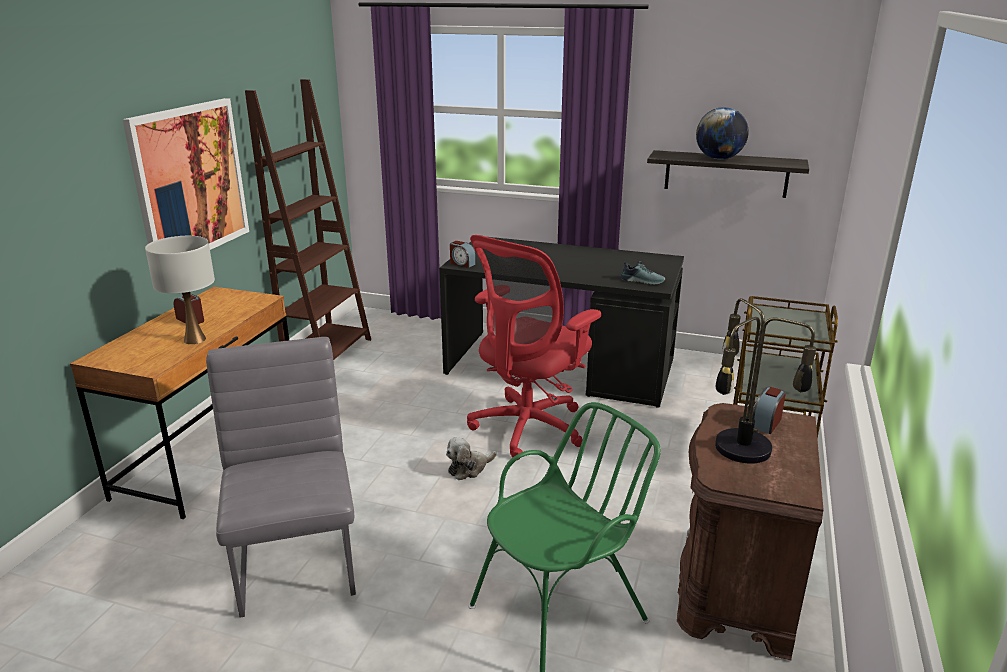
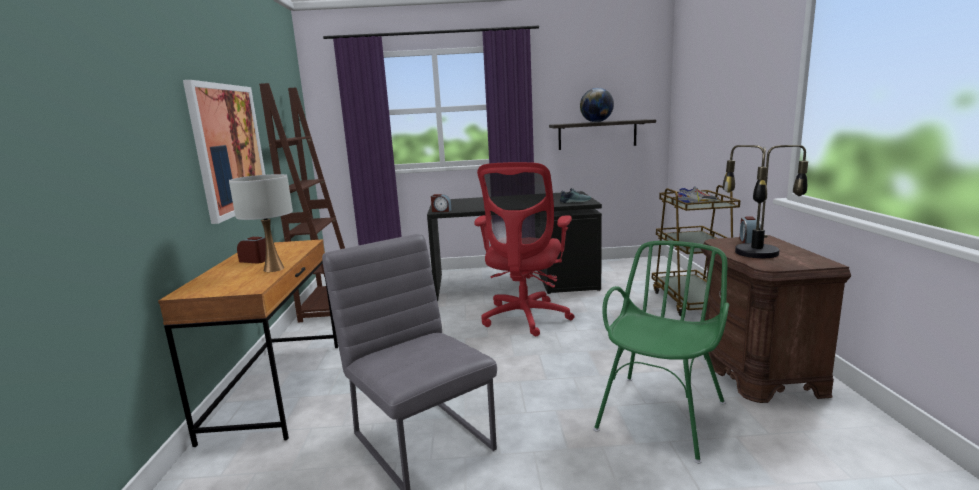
camera: 20 degrees left, 10 degrees down
(469, 468) = (507, 348): plush toy -> none
(787, 326) = (696, 202): none -> shoe

